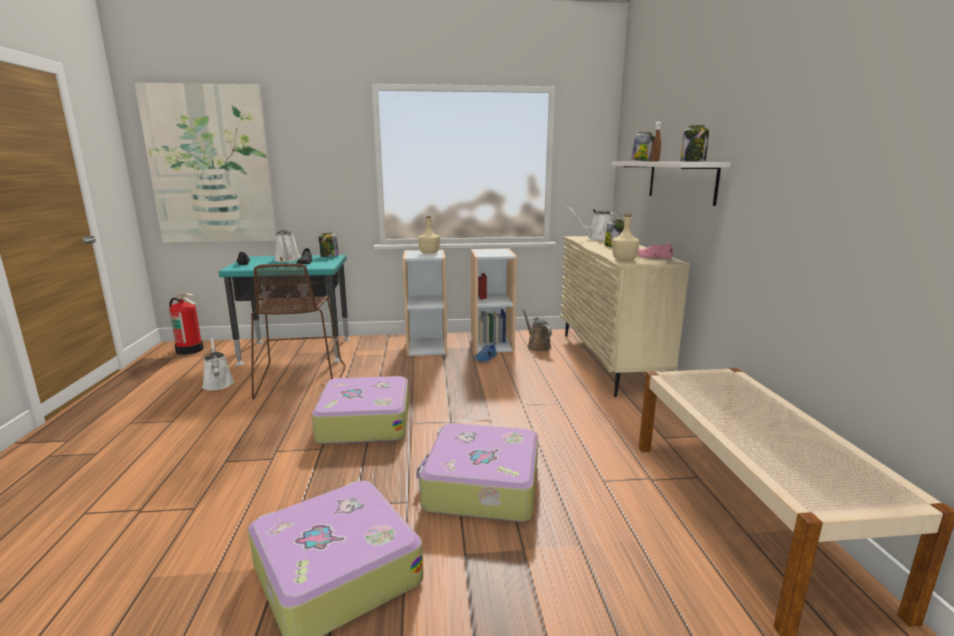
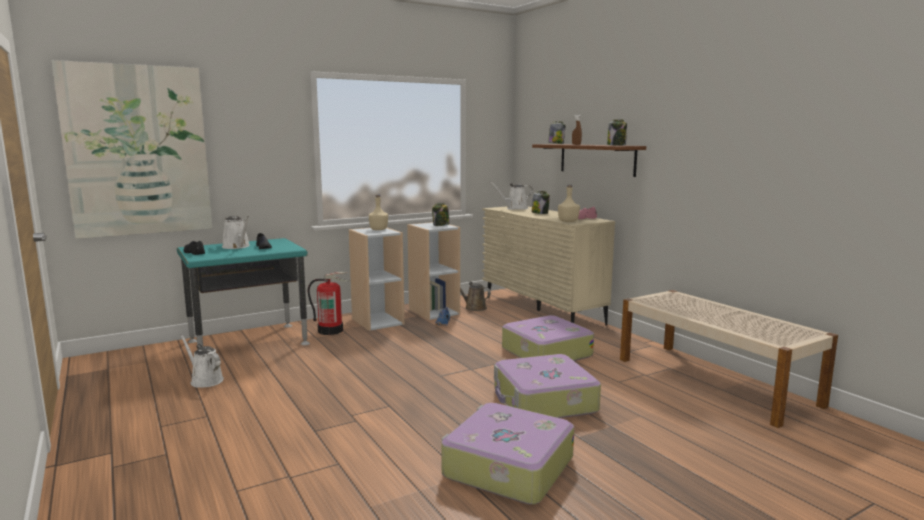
camera: 25 degrees left, 5 degrees down
(190, 350) = (118, 359): fire extinguisher -> fire extinguisher (331, 330)
(300, 382) = (293, 365): brown stool -> none
(329, 256) = (274, 240): jar -> jar (441, 225)
(364, 422) = (400, 382): suitcase -> suitcase (545, 352)
(681, 181) = (596, 159): white shelf -> brown shelf

